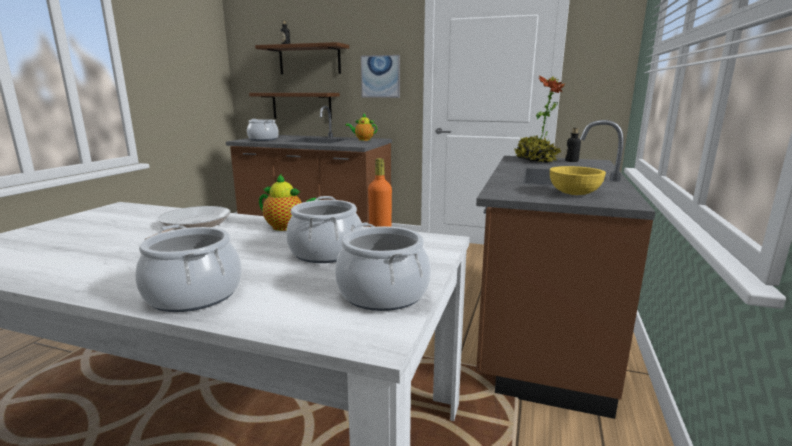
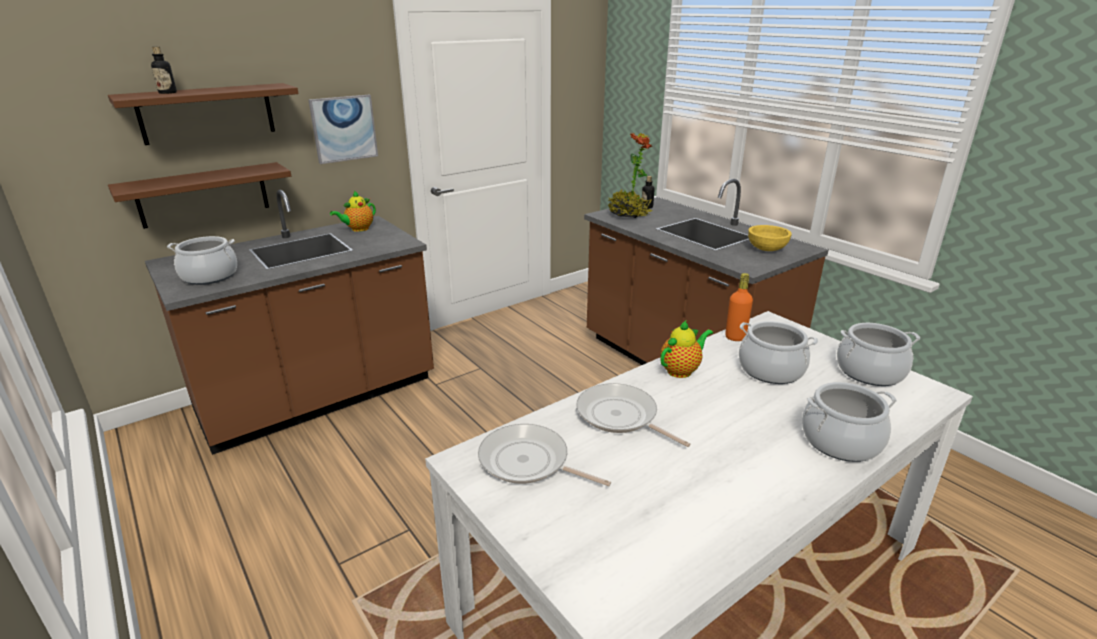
camera: 55 degrees left, 10 degrees up
(119, 216) = (528, 462): none -> frying pan

